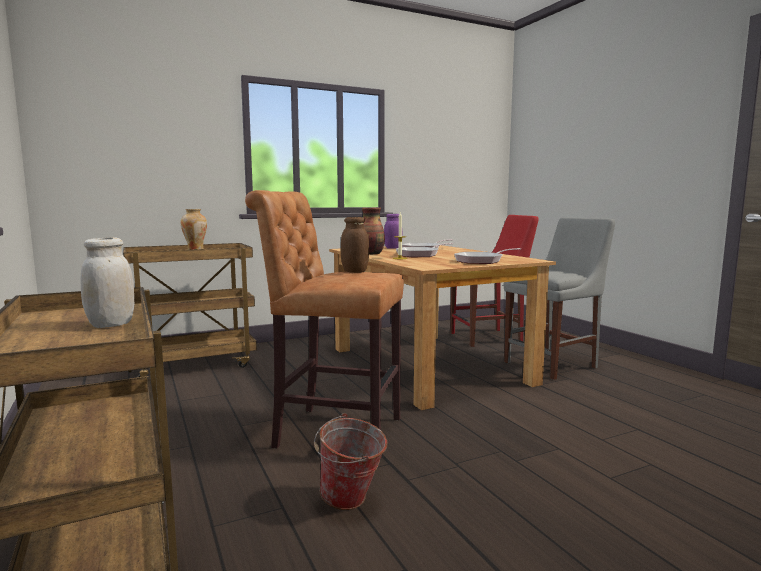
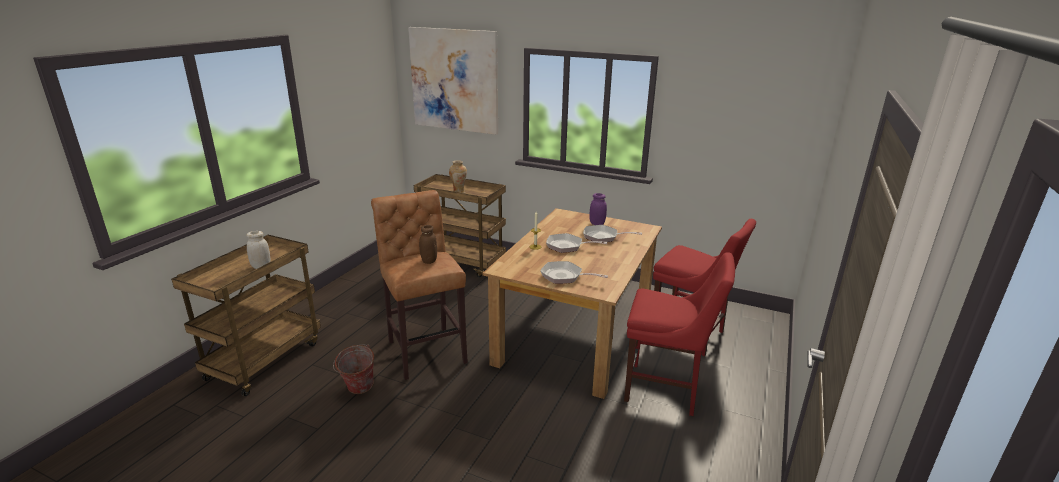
camera: 50 degrees right, 15 degrees up
(136, 114) = (454, 80): none -> picture
(372, 254) = (546, 230): vase -> none
(554, 364) = (666, 390): grey chair -> red chair

